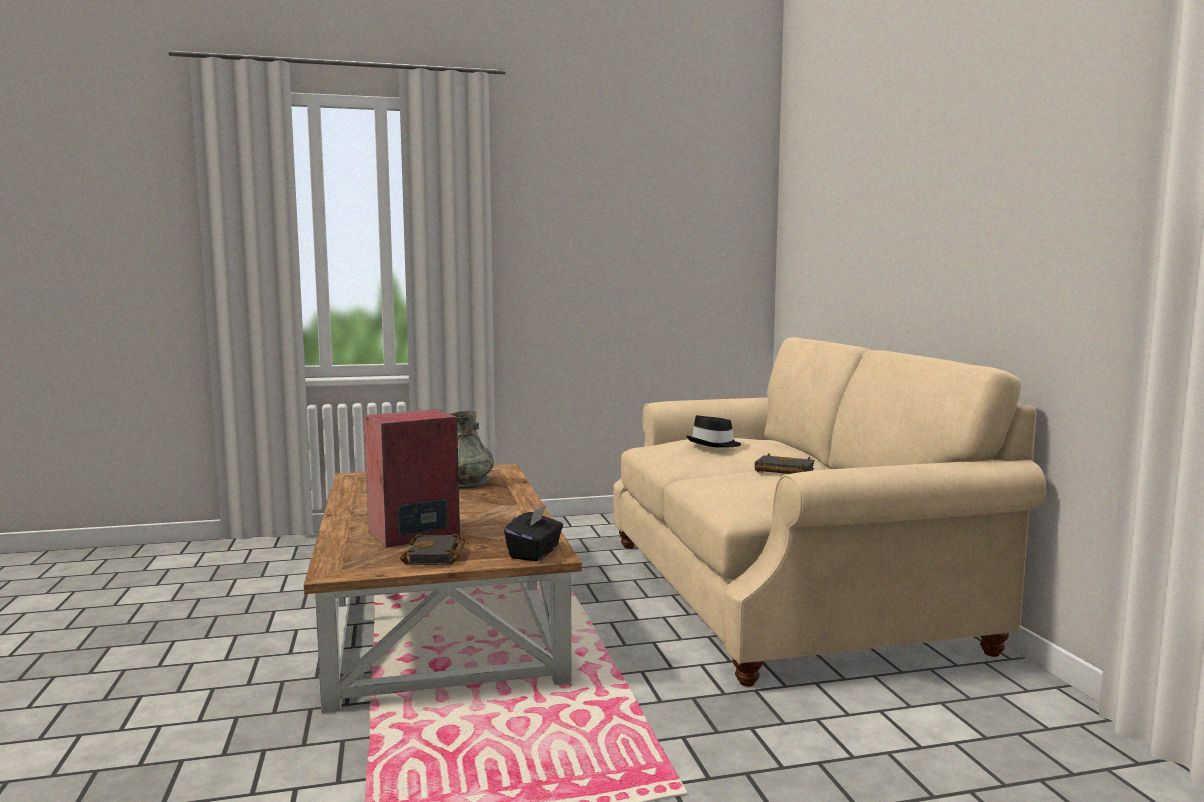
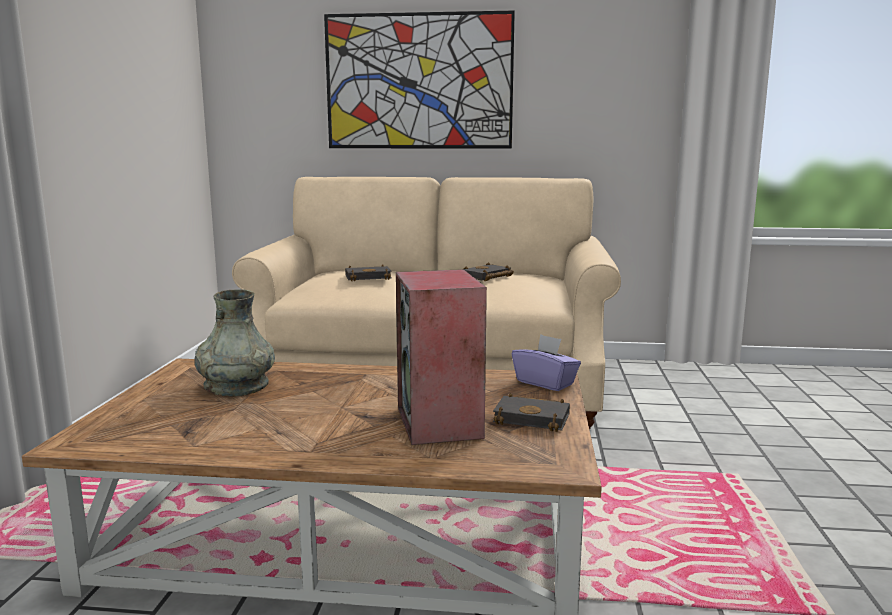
camera: 70 degrees left, 5 degrees up
(535, 553) = (545, 383): black tissue box -> purple tissue box
(714, 444) = (369, 277): black hat -> black book
(896, 230) = (418, 82): none -> picture

